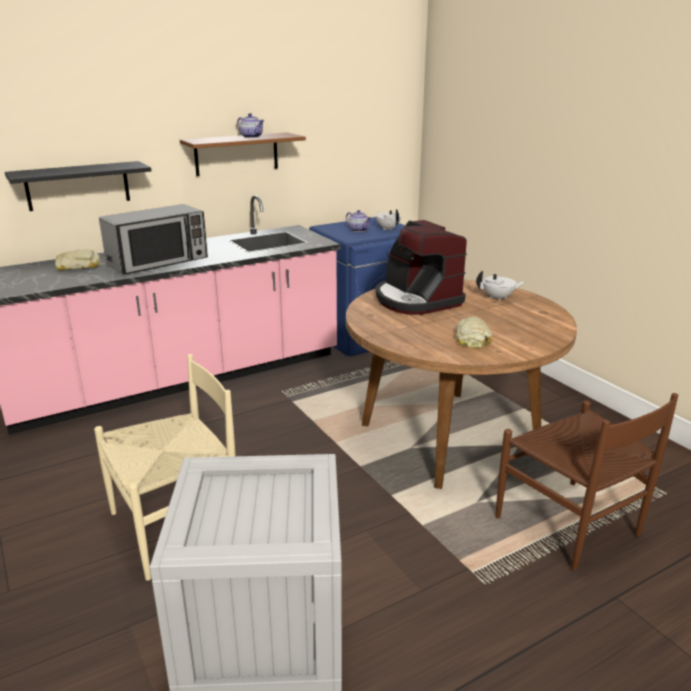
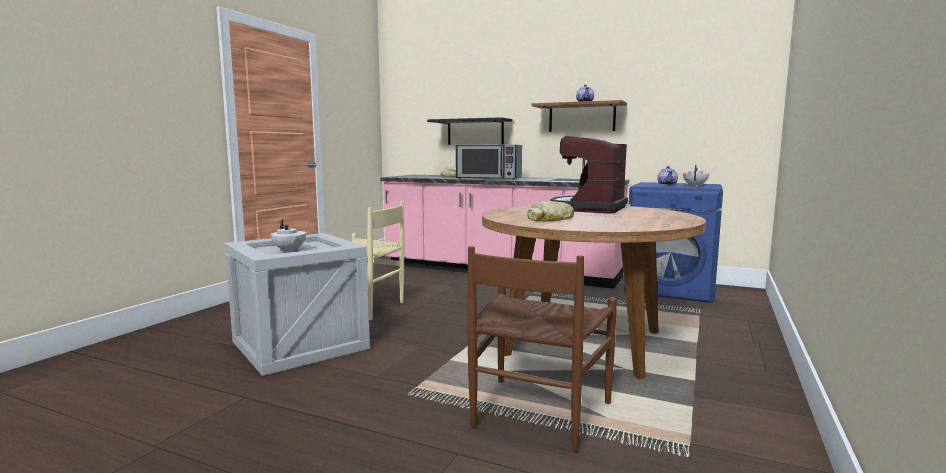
camera: 55 degrees right, 15 degrees down
(498, 298) = (657, 216): white teapot -> white teapot (289, 251)

